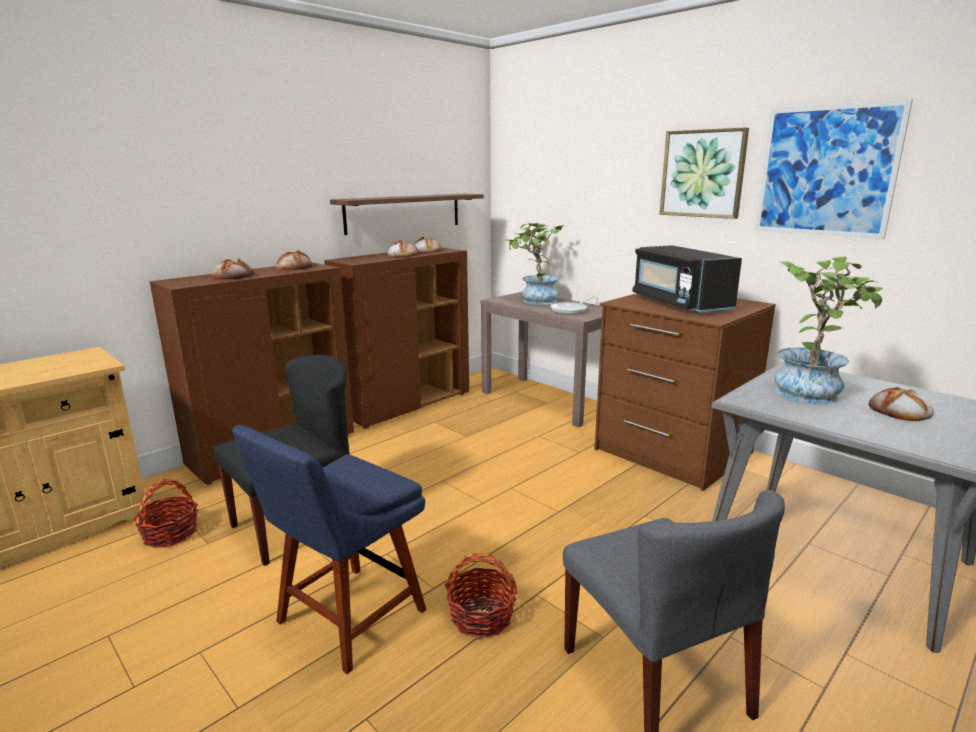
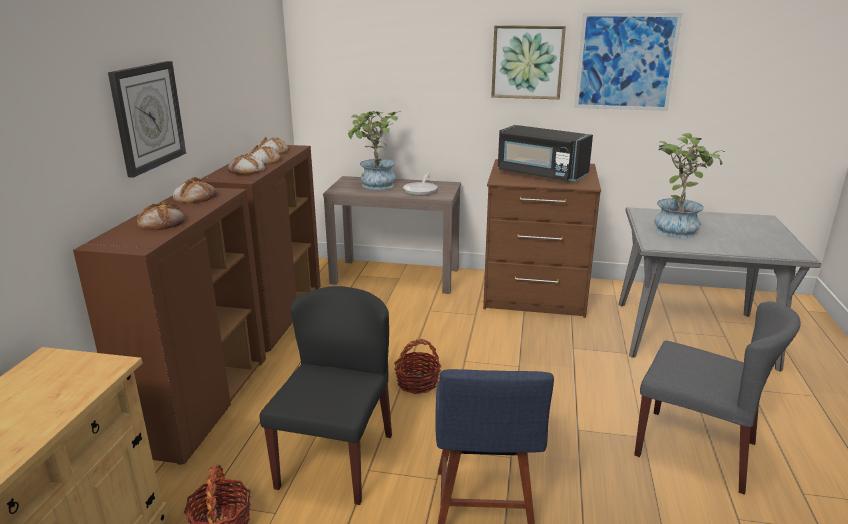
camera: 35 degrees left, 5 degrees up
(266, 194) = (148, 116): none -> wall clock
(404, 213) = (241, 113): shelf -> none
(481, 617) = (565, 460): basket -> basket (417, 382)
(899, 411) = (731, 231): bread -> bread (246, 170)

